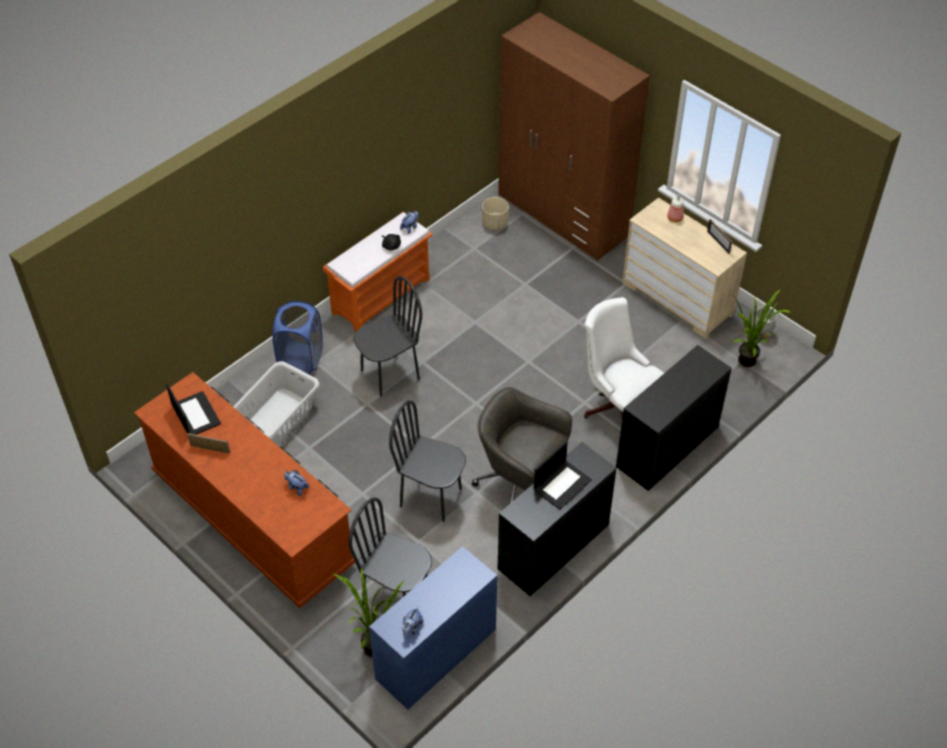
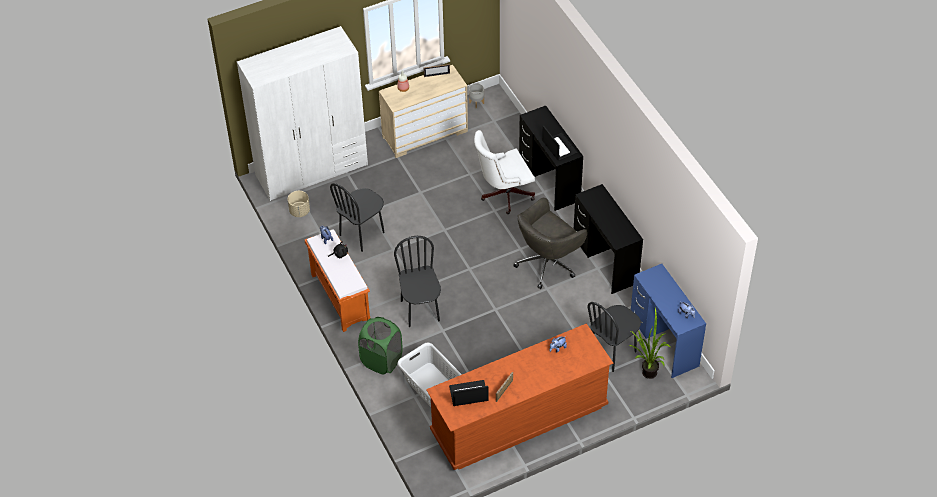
camera: 70 degrees left, 0 degrees up
(301, 359) = (381, 360): blue laundry basket -> green laundry basket
(431, 497) = (540, 314): black chair -> black chair (362, 234)
(562, 484) = (605, 213): laptop -> laptop (559, 147)
(563, 215) = (312, 170): brown wardrobe -> white wardrobe
(748, 364) = (499, 118): potted plant -> none

